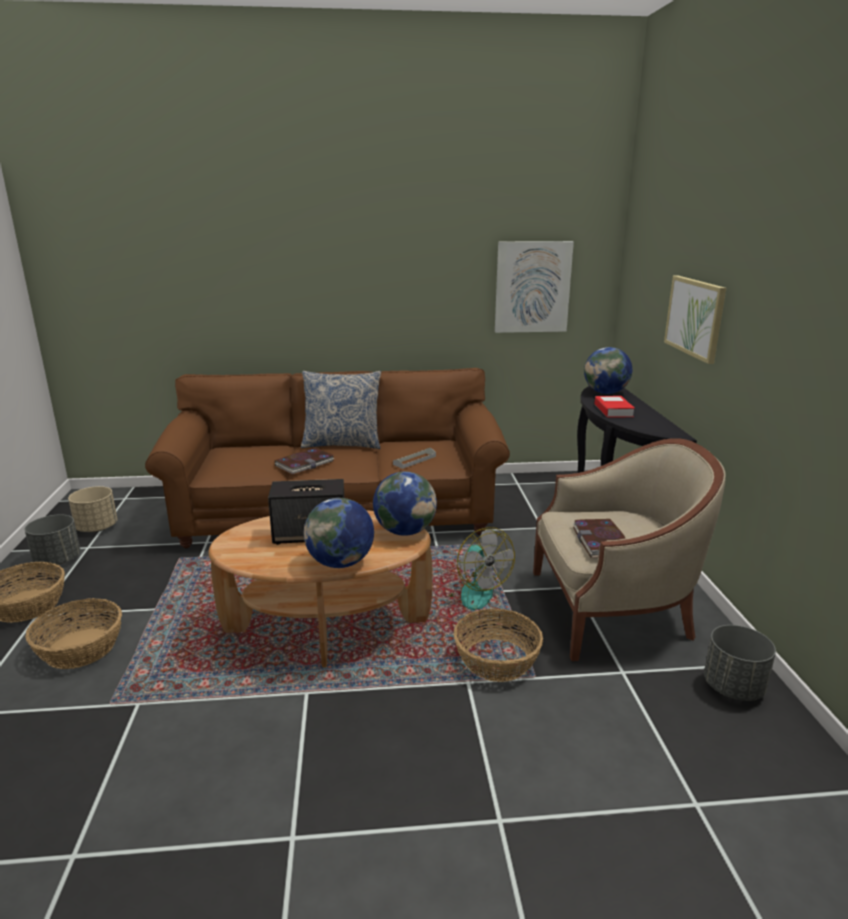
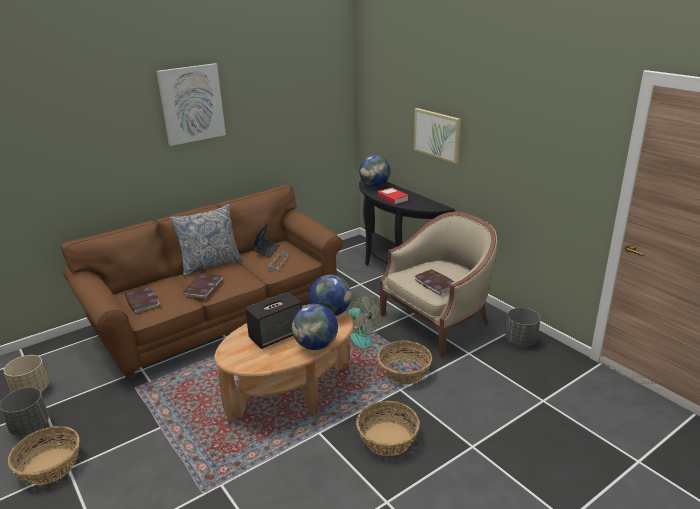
camera: 30 degrees left, 5 degrees up
(80, 648) = (135, 473): basket -> basket (387, 439)
(229, 460) = (142, 301): none -> book
(417, 444) = (266, 251): none -> laptop
(532, 287) = (307, 120): picture -> picture (191, 104)

